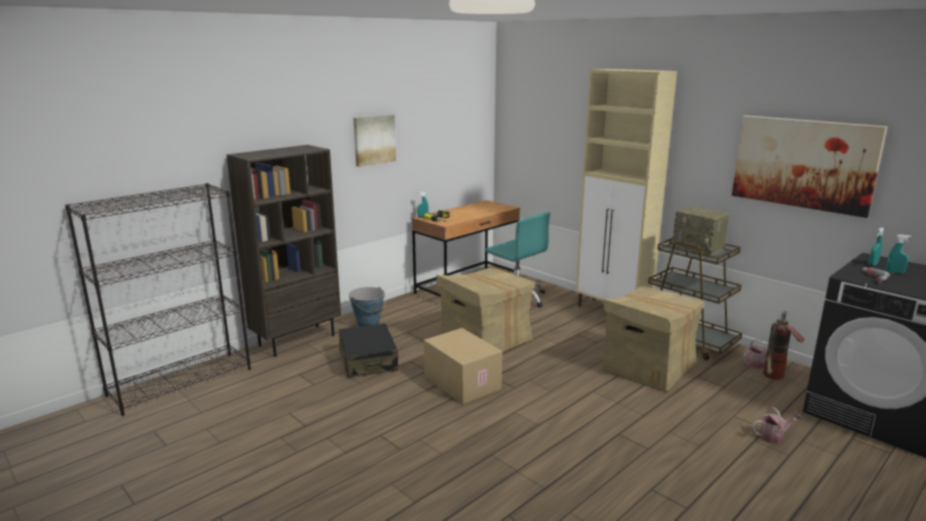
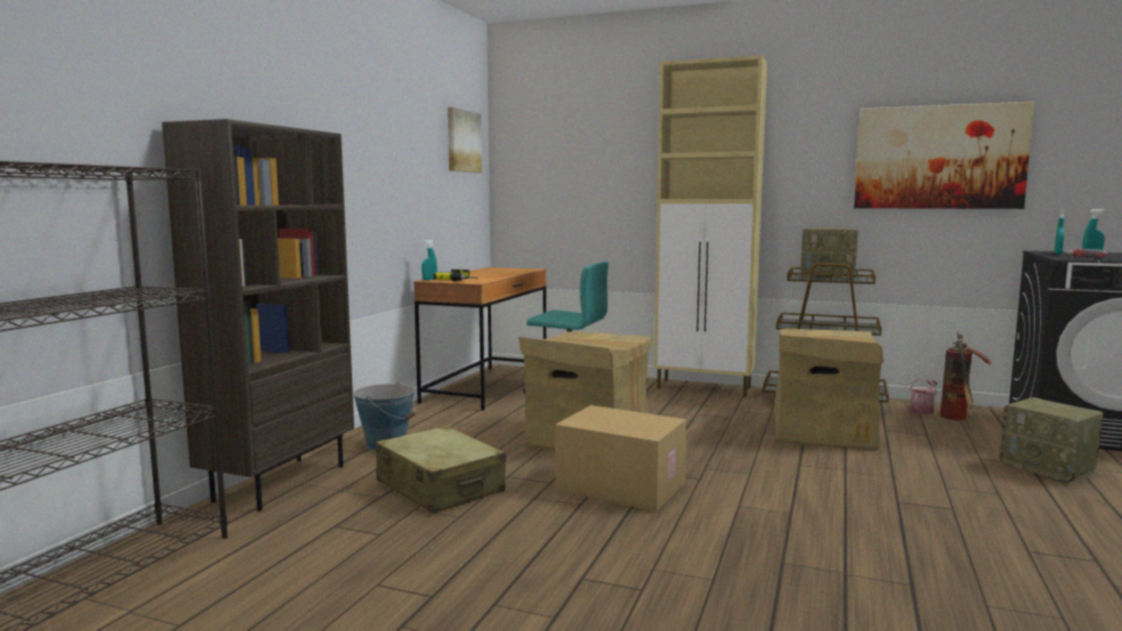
camera: 25 degrees left, 10 degrees down
(368, 360) = (440, 487): black suitcase -> beige suitcase
(374, 139) = (366, 150): picture -> picture (462, 141)
(774, 437) = (1048, 469): watering can -> radio

